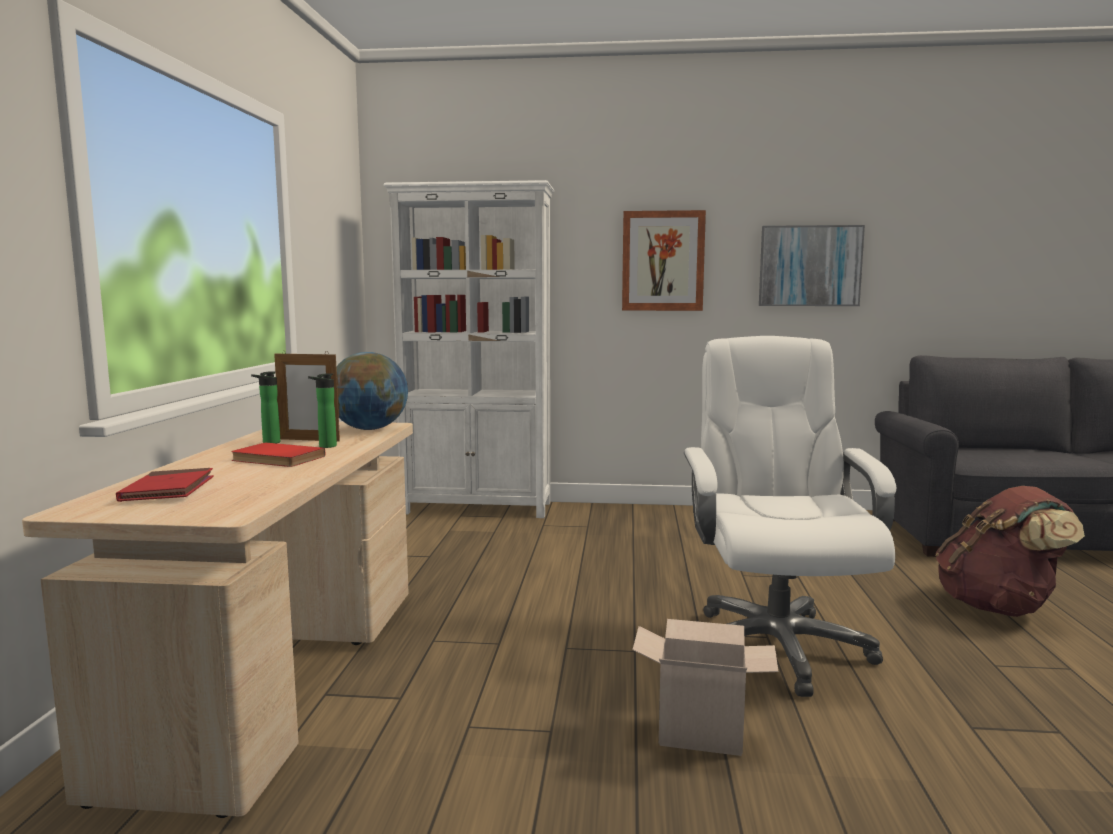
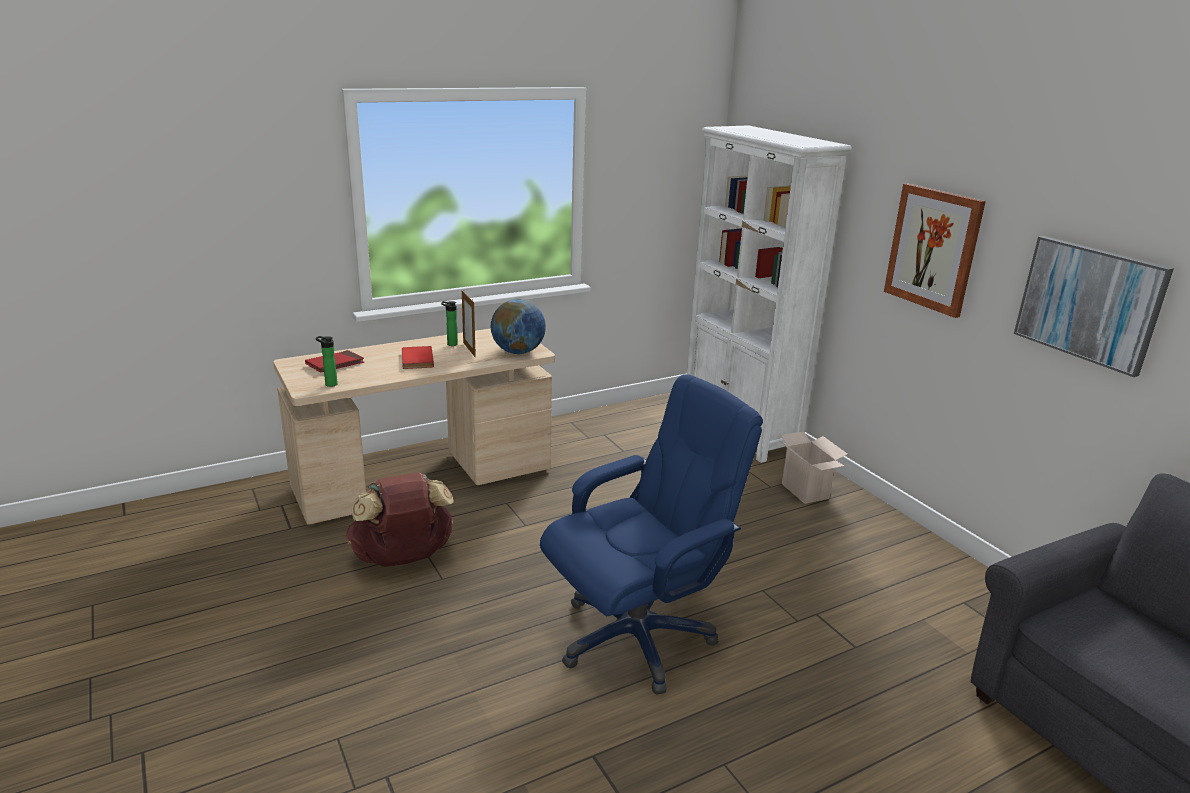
camera: 55 degrees right, 15 degrees up
(325, 446) = (457, 359): bottle -> bottle (329, 384)
(703, 733) = (483, 633): cardboard box -> cardboard box (807, 491)
(775, 646) = (636, 636): white office chair -> blue office chair
(999, 607) = (878, 761): brown backpack -> brown backpack (403, 558)

